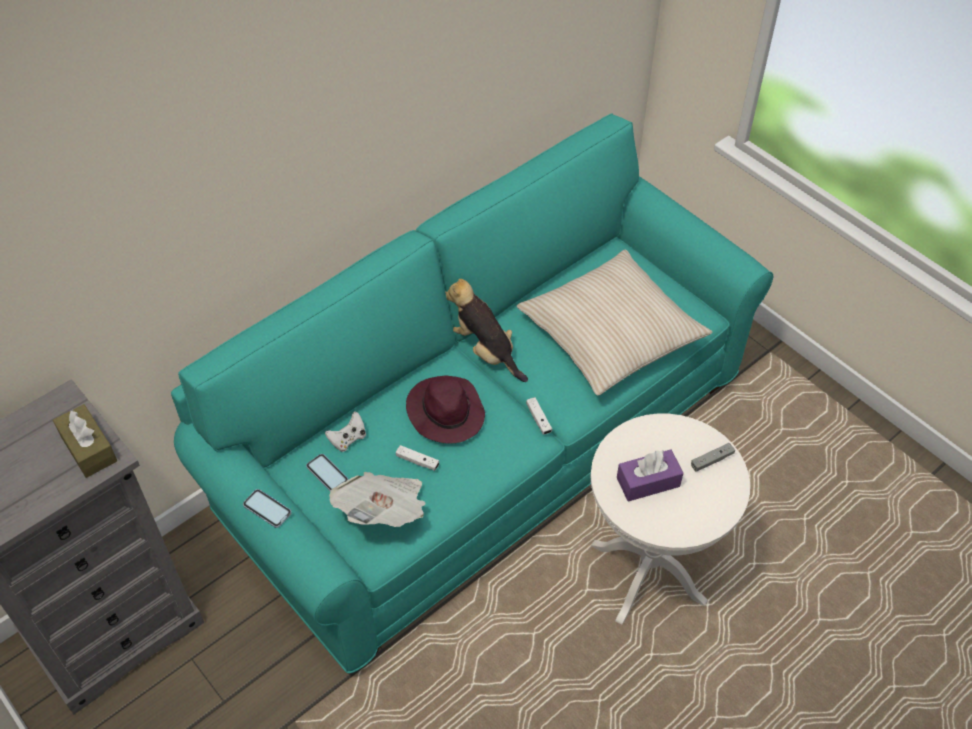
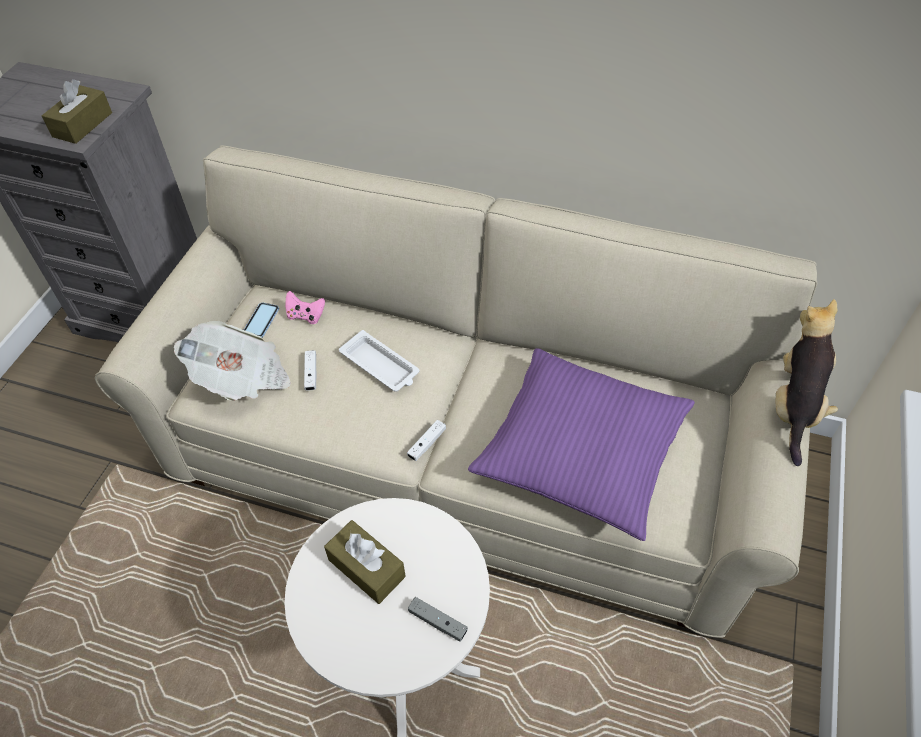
camera: 60 degrees right, 0 degrees up
(267, 509) = (170, 290): phone -> none
(348, 439) = (306, 316): white game controller -> pink game controller
(445, 412) = (380, 366): purple hat -> white tray
(485, 350) = (480, 361): plush toy -> plush toy (794, 406)
(485, 443) = (464, 453): turquoise sofa -> beige sofa
(610, 333) = (581, 450): beige pillow -> purple pillow
(648, 482) = (366, 568): purple tissue box -> brown tissue box

